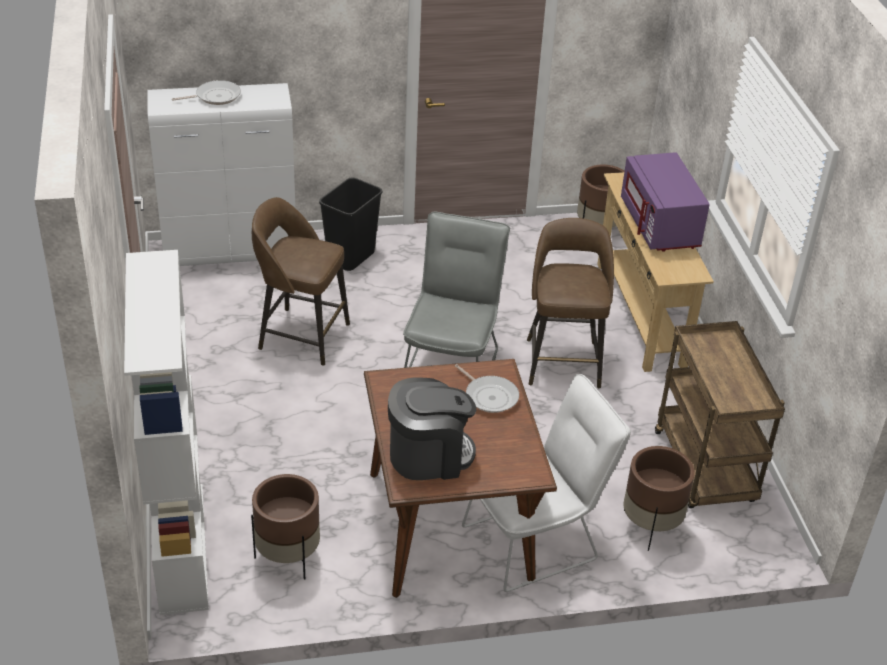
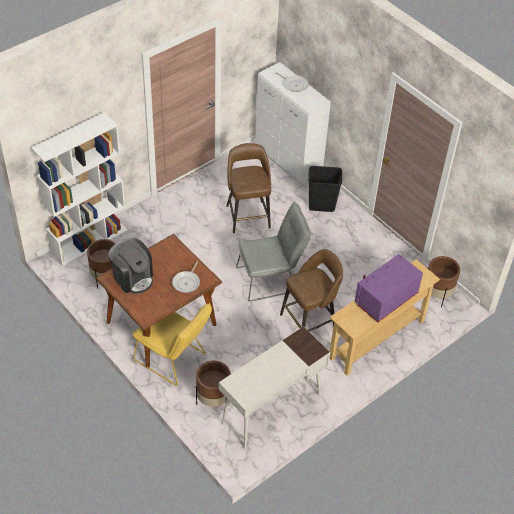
camera: 60 degrees right, 10 degrees up
(537, 541) = (173, 359): white chair -> yellow chair
(706, 469) = (271, 409): brown cart -> white desk

